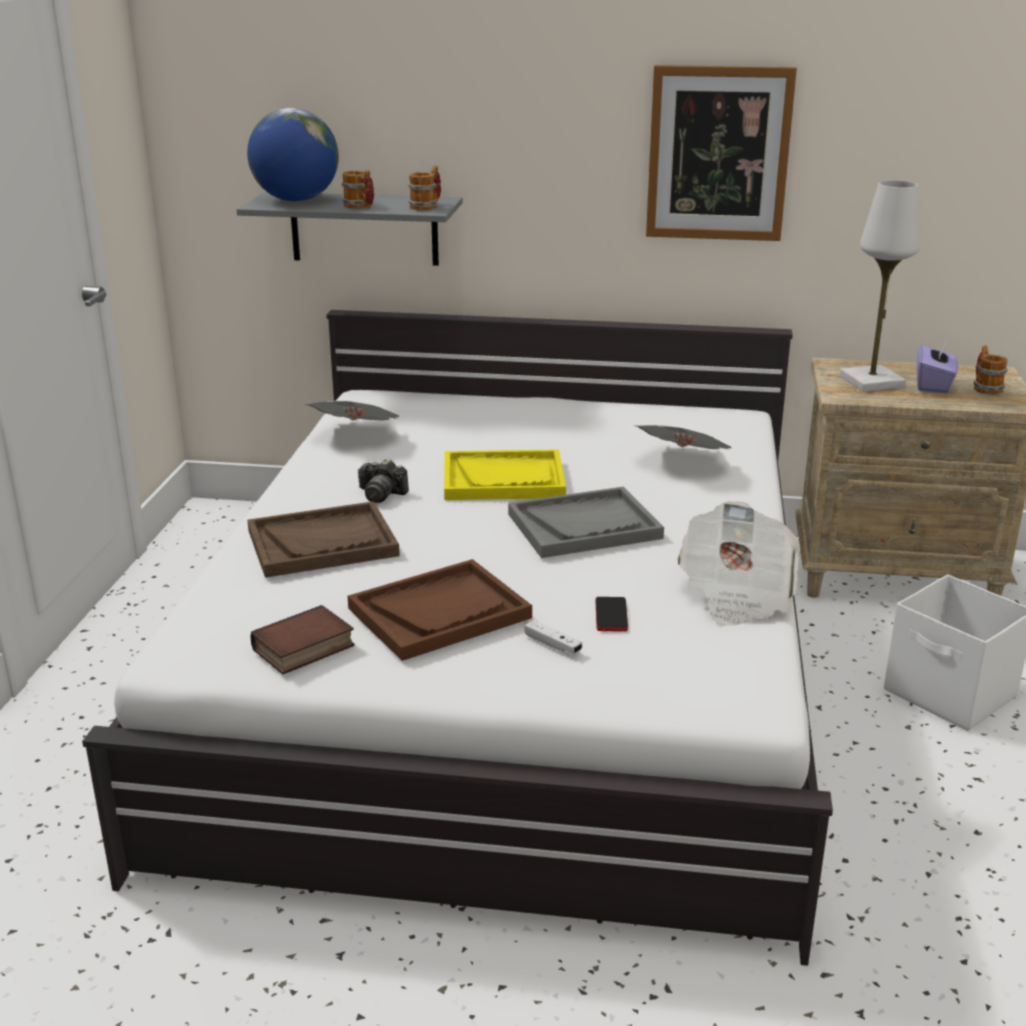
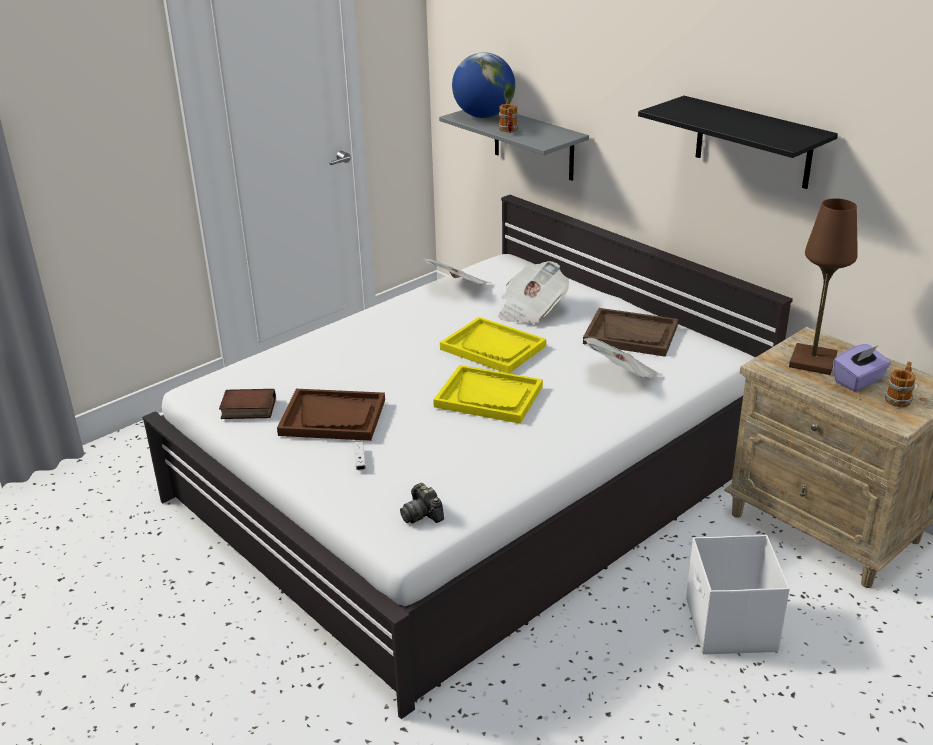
camera: 40 degrees right, 5 degrees up
(323, 543) = (339, 353): brown tray -> brown tray (631, 334)
(381, 494) = (413, 333): camera -> camera (422, 514)
(427, 206) = (548, 139): mug -> none
(584, 526) = (489, 396): grey tray -> yellow tray
(611, 615) = (415, 457): phone -> none
(718, 154) = (753, 142): picture -> black shelf
(736, 594) = (503, 476): newspaper -> newspaper (531, 310)
(872, 381) = (812, 361): white table lamp -> brown table lamp

